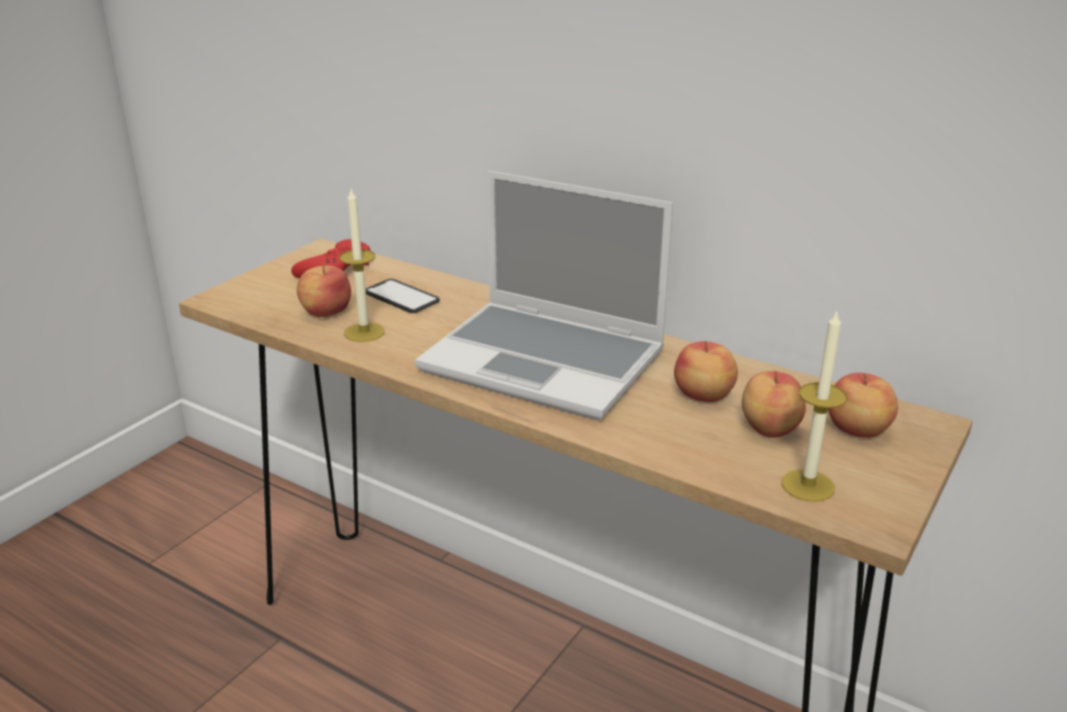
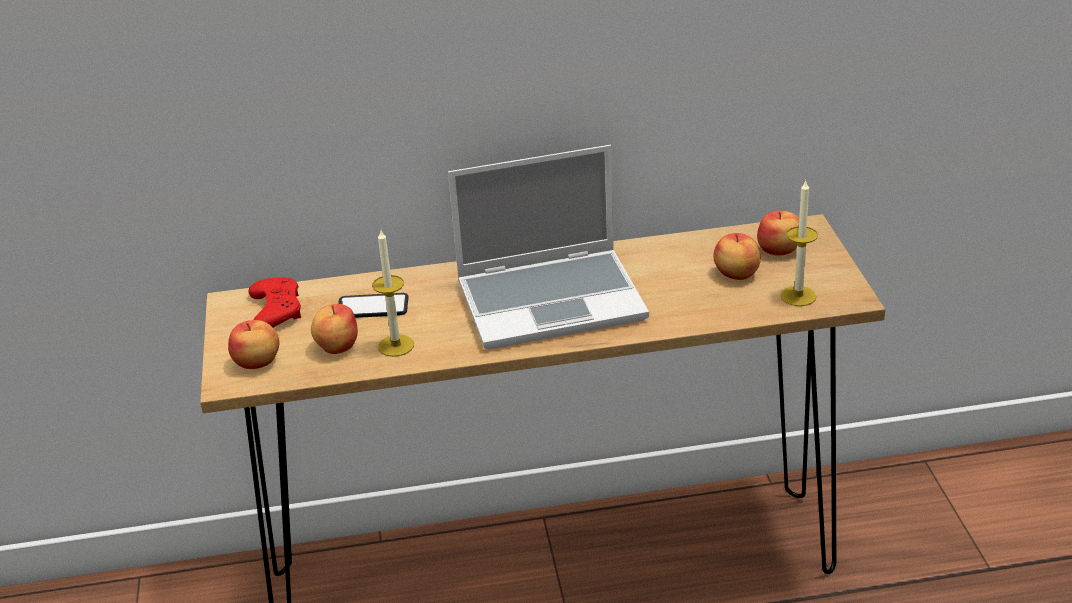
camera: 40 degrees left, 5 degrees up
(703, 395) = (675, 273): apple -> apple (257, 363)

